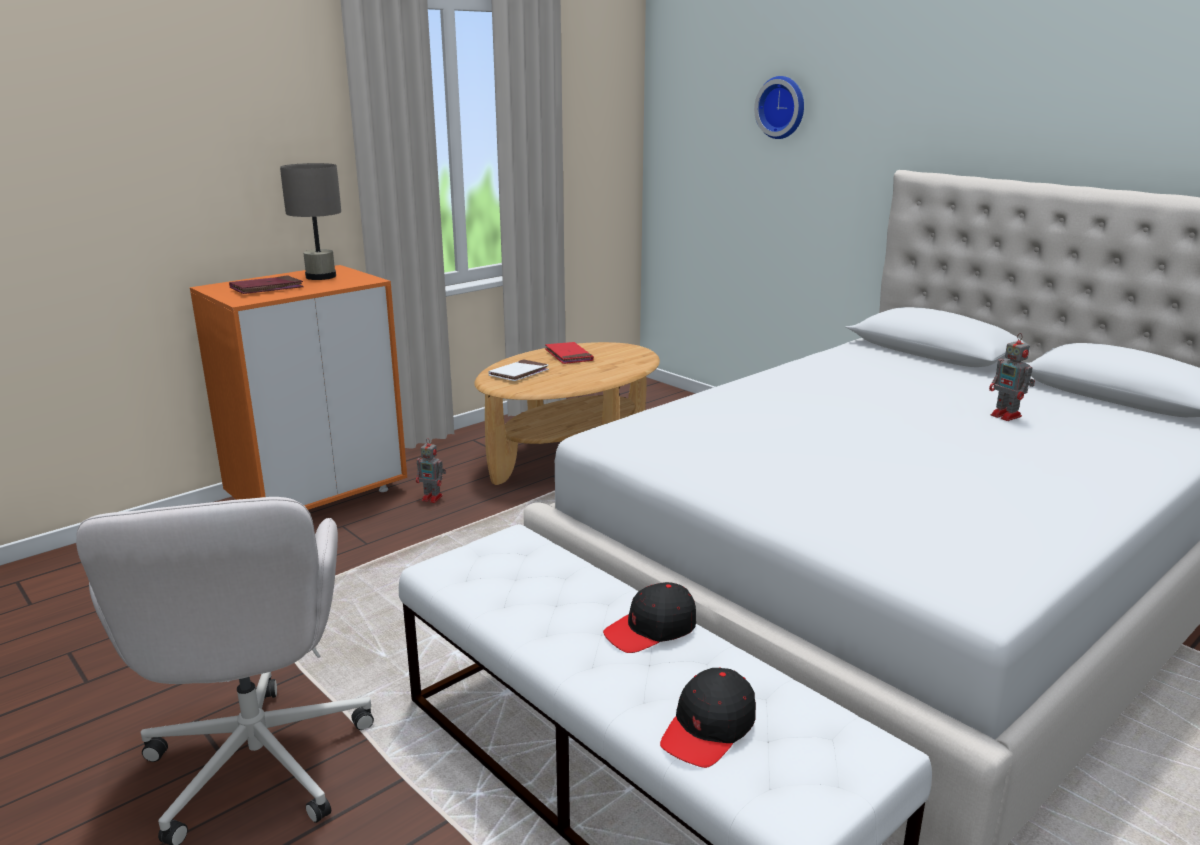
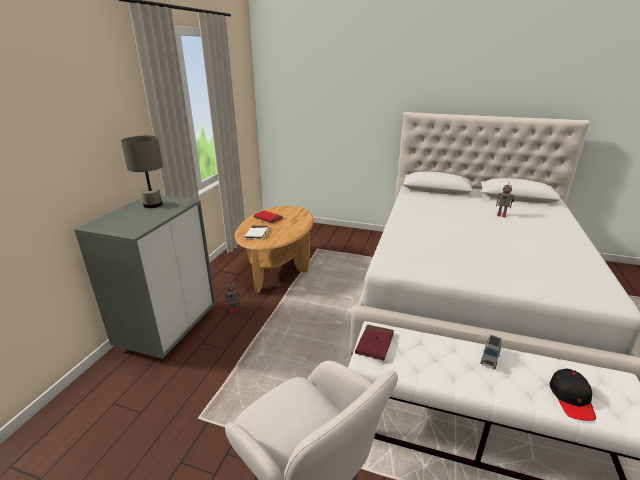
camera: 30 degrees left, 5 degrees up
(267, 288) = (133, 220): red book -> red book (374, 343)
(319, 495) = (168, 328): orange cabinet -> grey cabinet
(651, 629) = (490, 357): black cap -> grey toy car
(782, 107) = (338, 84): wall clock -> none

